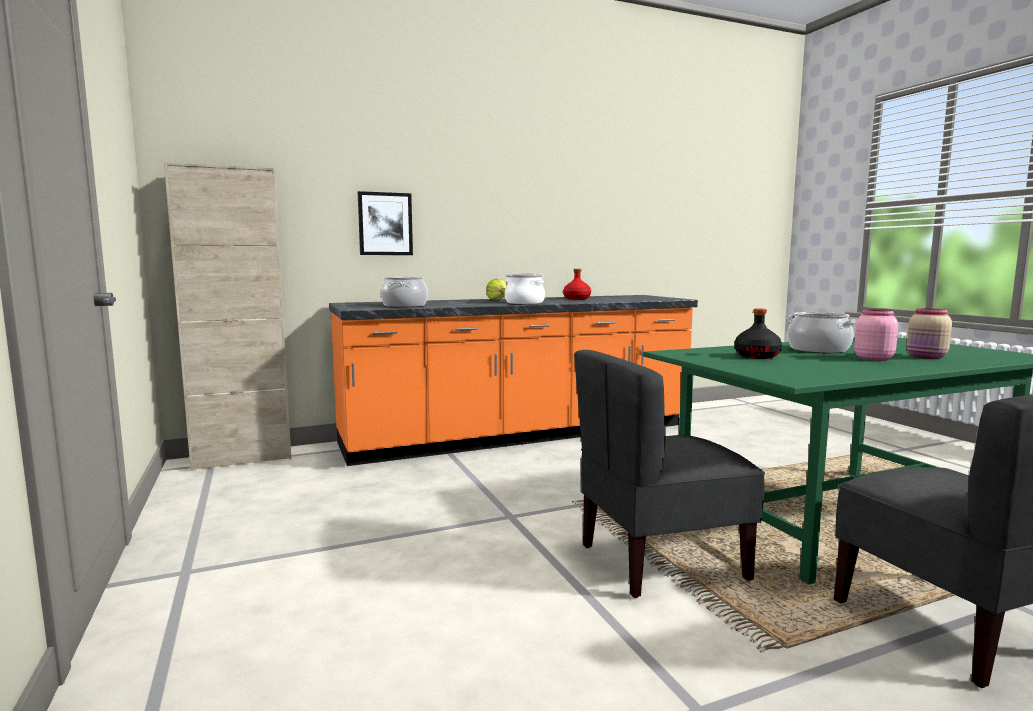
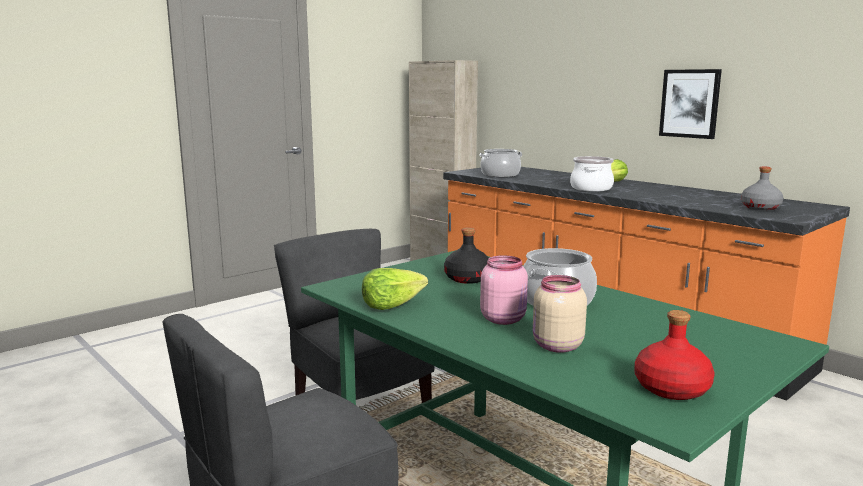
camera: 70 degrees right, 5 degrees up
(385, 224) = (547, 99): picture -> picture (690, 103)
(577, 299) = (685, 194): red bottle -> red bottle (672, 388)
(639, 298) = (760, 207): none -> grey bottle
(849, 372) = (392, 305): none -> lettuce

